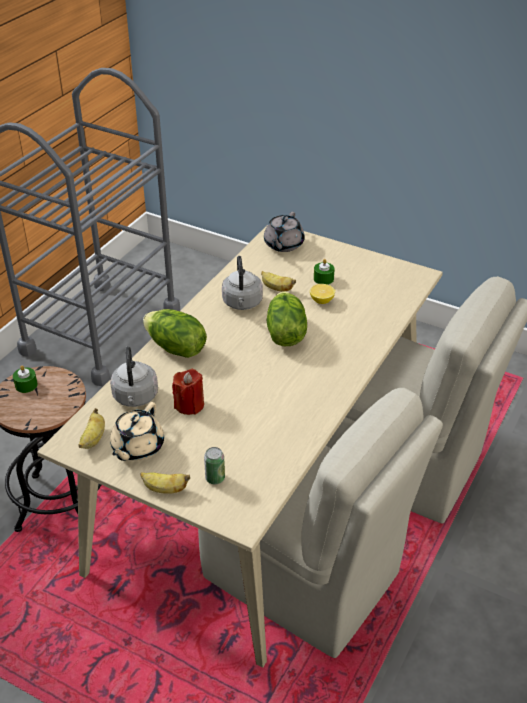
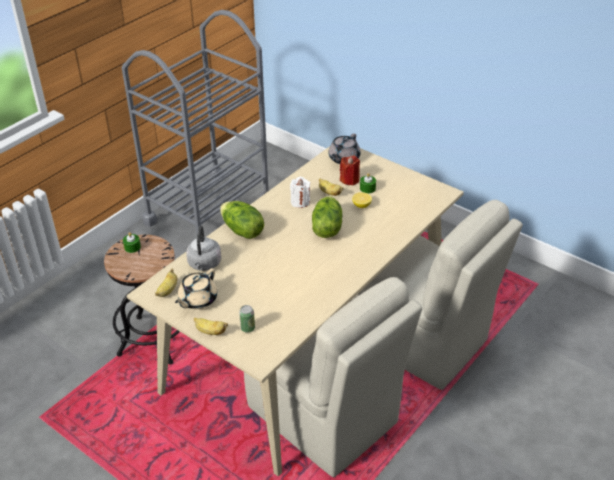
camera: 10 degrees right, 0 degrees up
(189, 405) = (242, 274): red candle -> red candle (349, 180)
(242, 303) = (300, 202): grey kettle -> white candle

